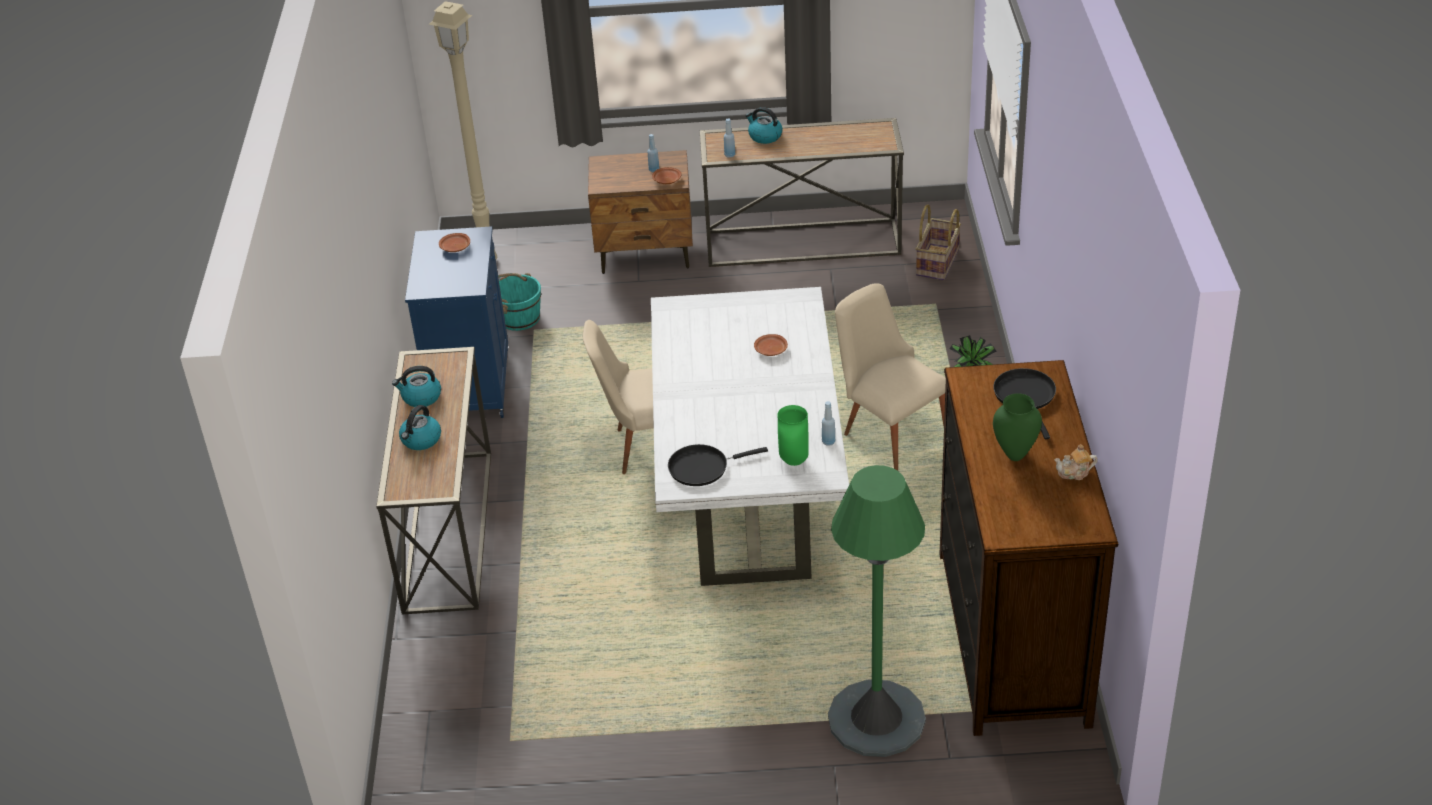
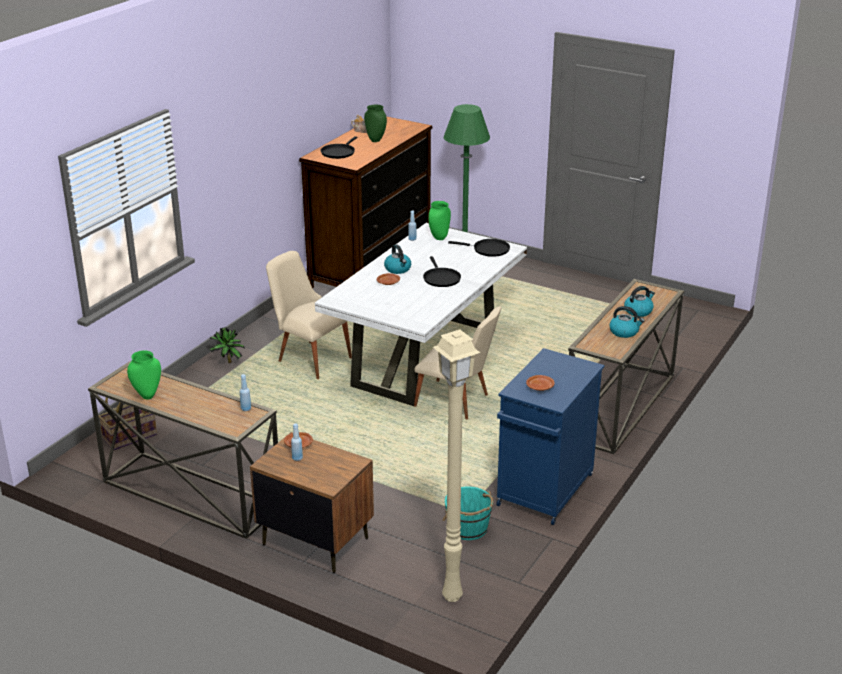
camera: 150 degrees left, 10 degrees down
(714, 385) = (441, 278): none -> black frying pan
(764, 136) = (199, 413): kettle -> kettle (398, 269)
(834, 132) = (147, 395): none -> green vase
(889, 432) = (309, 357): beige chair -> beige chair turned 135 degrees clockwise

